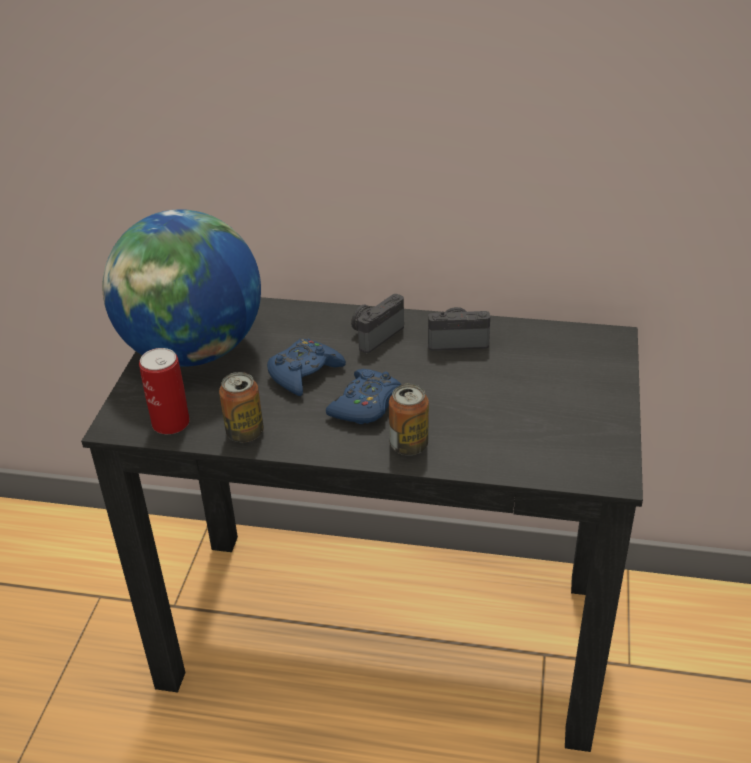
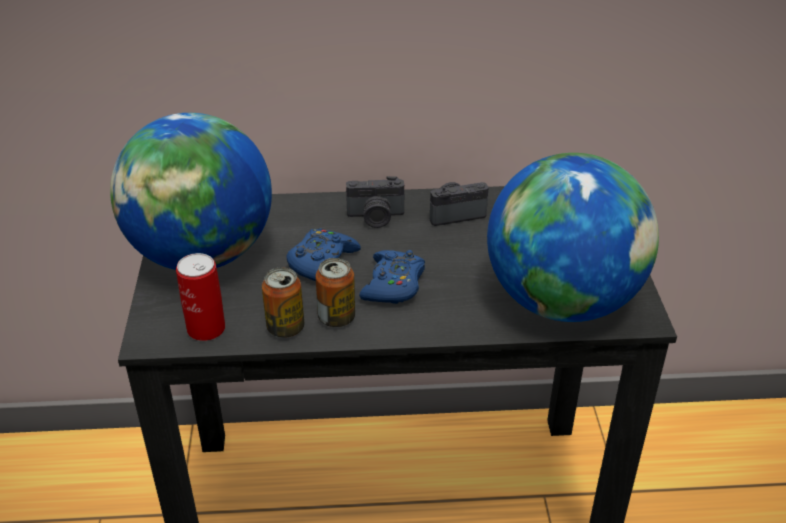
camera: 15 degrees left, 0 degrees up
(375, 334) = (375, 217): camera -> camera turned 120 degrees counterclockwise
(409, 445) = (449, 317): can -> can (336, 318)
(532, 445) = (562, 301): none -> globe

